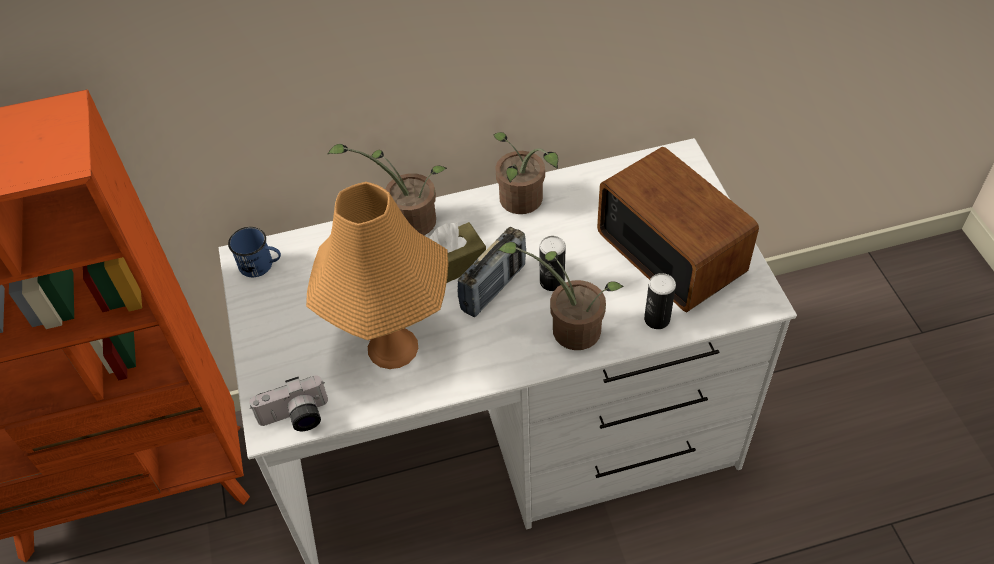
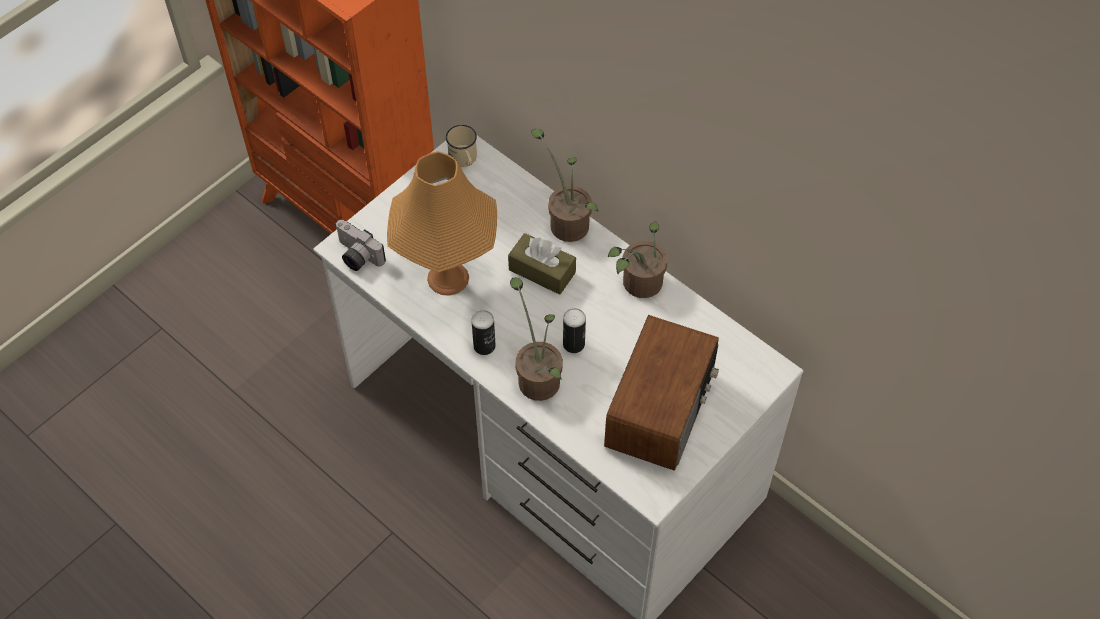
camera: 55 degrees right, 5 degrees up
(261, 265) = (464, 160): blue mug -> beige mug
(493, 287) = (542, 310): radio -> none
(657, 319) = (585, 430): can -> can (484, 346)

